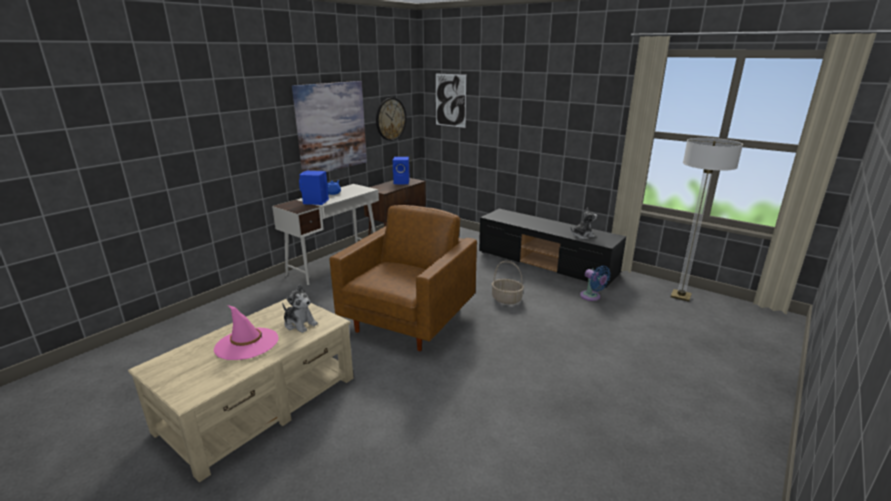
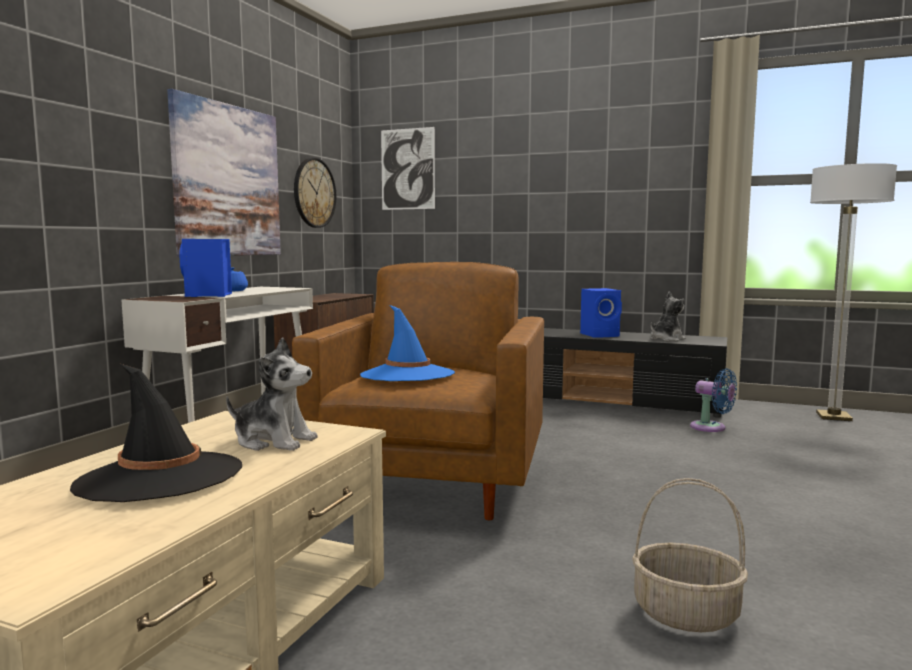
camera: 15 degrees left, 15 degrees down
(247, 344) = (160, 477): pink hat -> black hat
(388, 275) = (407, 375): none -> blue hat
(402, 182) = (336, 295): blue speaker -> blue speaker (601, 335)
(507, 299) = (583, 441): basket -> basket (687, 613)

